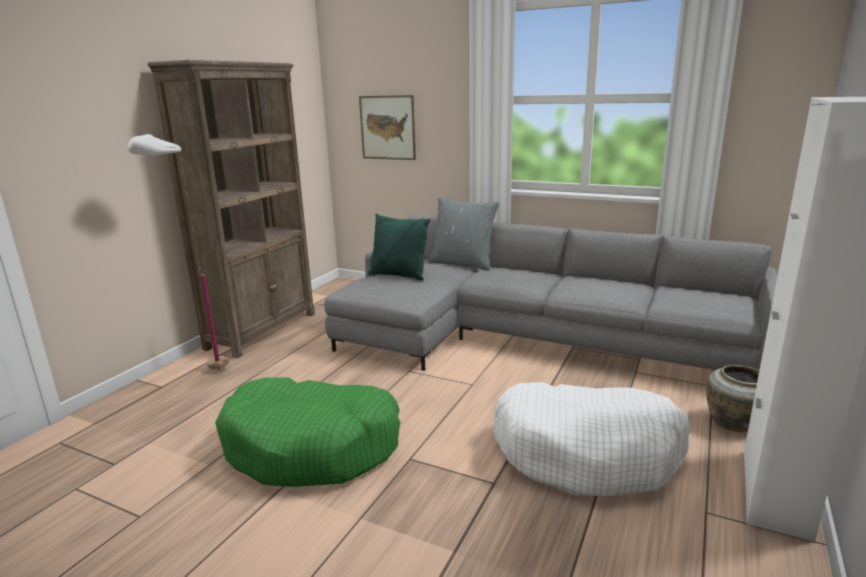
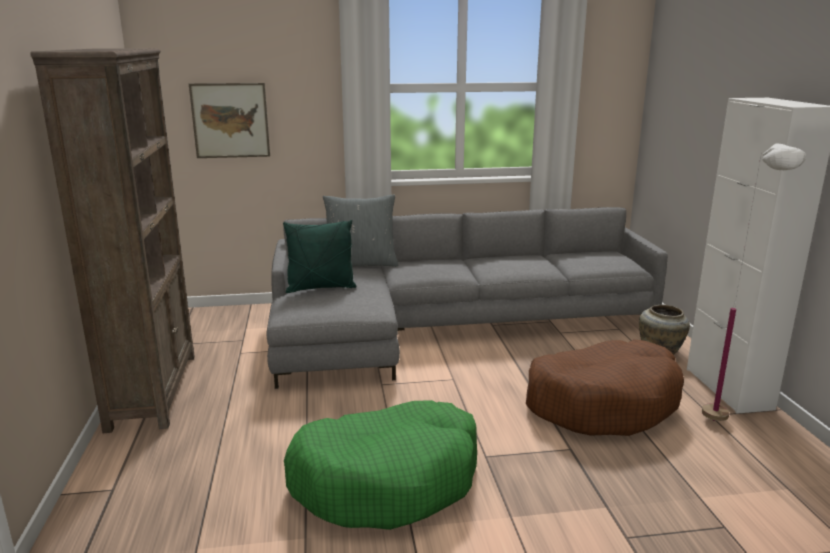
camera: 35 degrees left, 0 degrees up
(203, 377) = (155, 461): white floor lamp -> white floor lamp (724, 433)
(587, 453) = (602, 403): white dog bed -> brown dog bed

